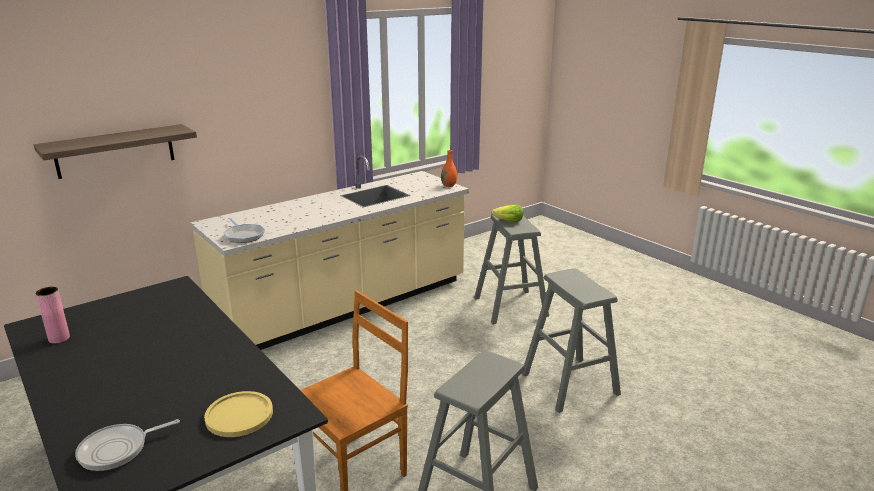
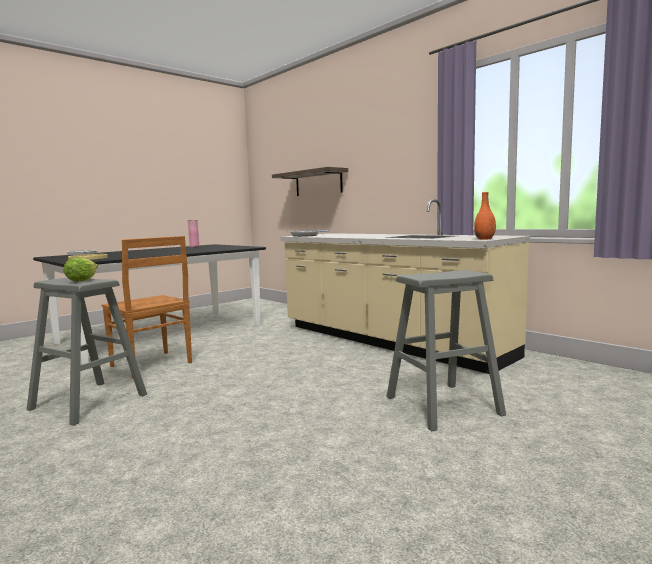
camera: 85 degrees right, 15 degrees down
(508, 221) = (444, 273): lettuce -> lettuce (82, 280)
(569, 384) = (245, 444): grey stool -> none

